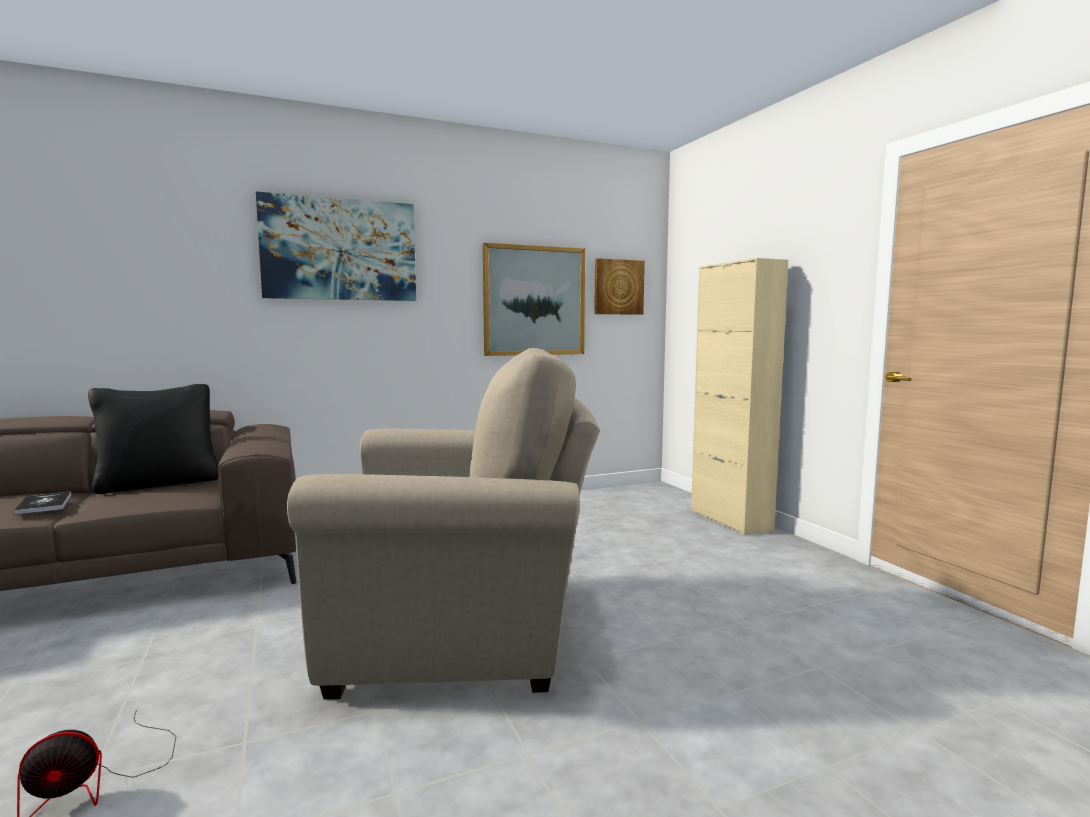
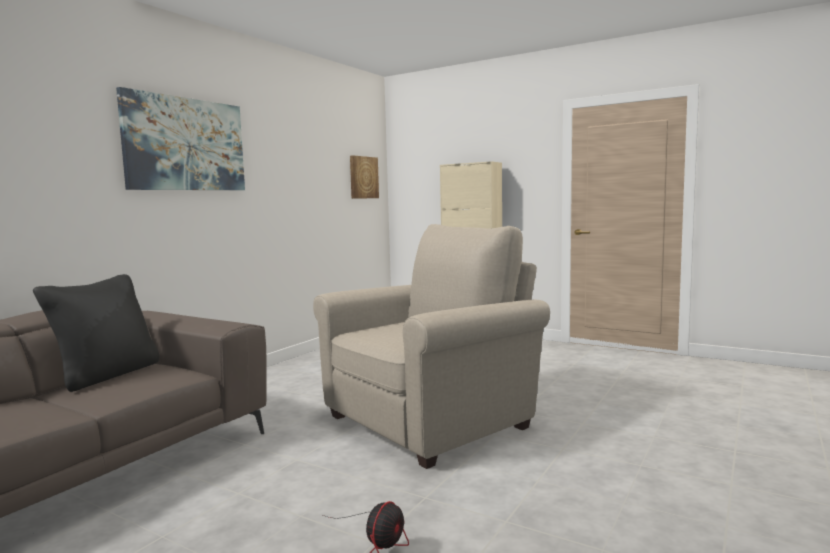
camera: 35 degrees left, 0 degrees up
(44, 504) = (46, 407): book -> none
(534, 301) = (317, 189): picture -> none

